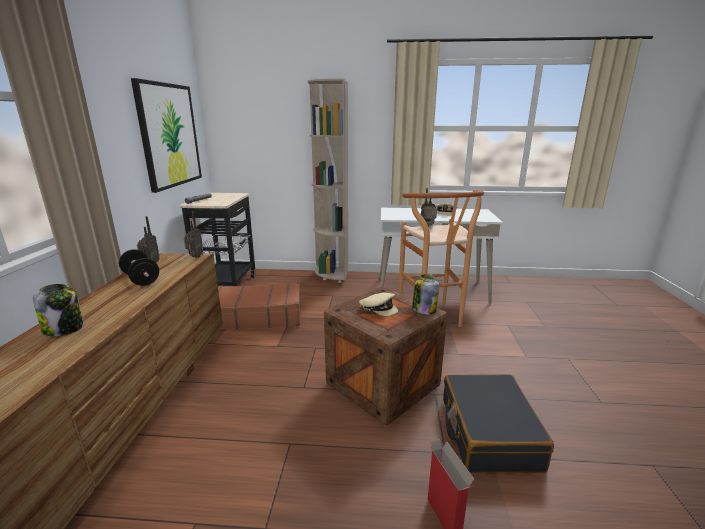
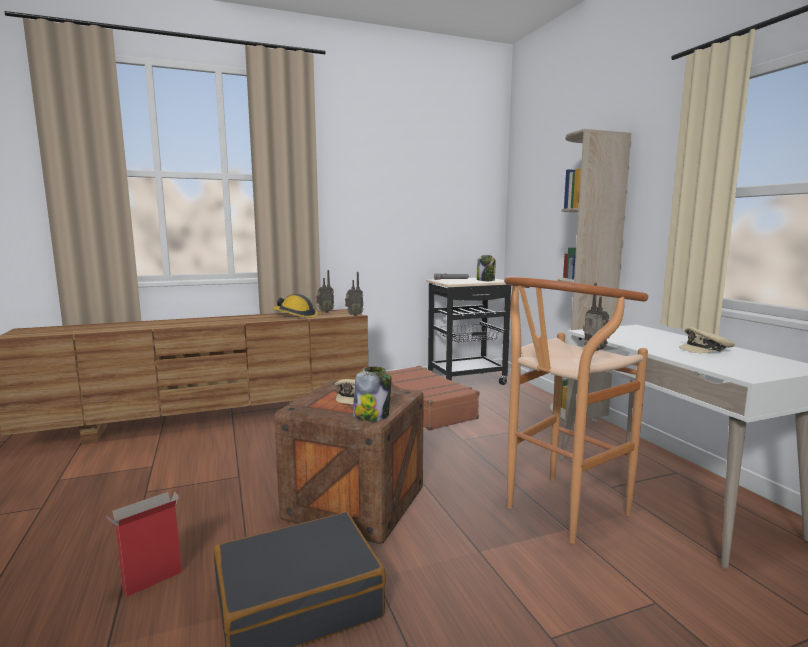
camera: 65 degrees right, 10 degrees down
(64, 329) = (210, 320): jar -> jar (486, 280)
(141, 279) = (295, 315): black dumbbell -> hard hat
(169, 135) = (436, 212): picture -> none

